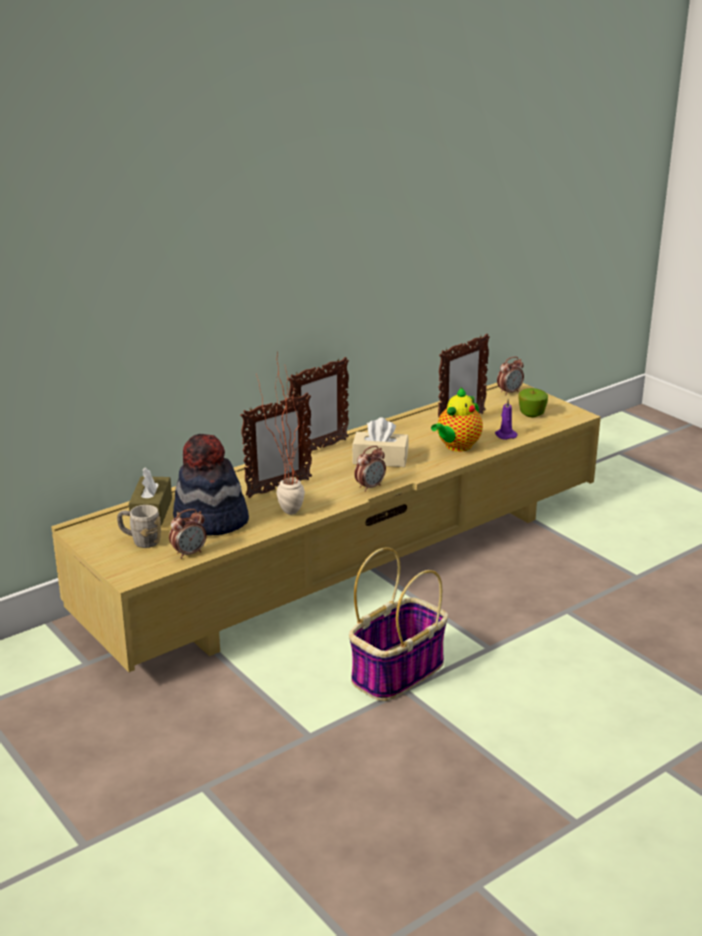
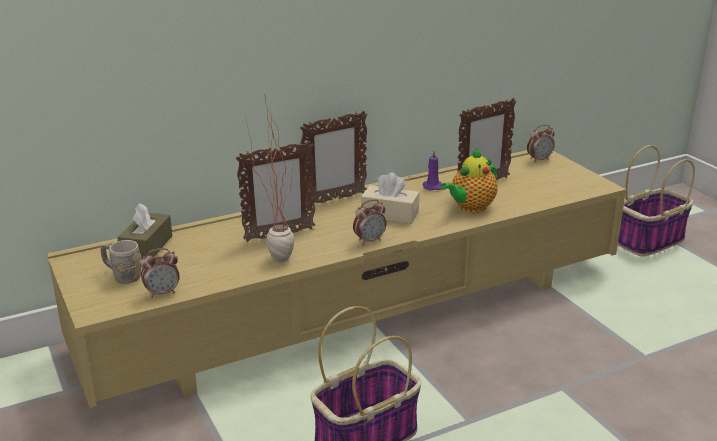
camera: 10 degrees right, 0 degrees up
(210, 521) = (199, 262): hat -> none
(505, 435) = (523, 200): purple candle -> purple candle (432, 186)
(531, 414) = (555, 181): apple -> none
(621, 466) = (650, 241): none -> basket

